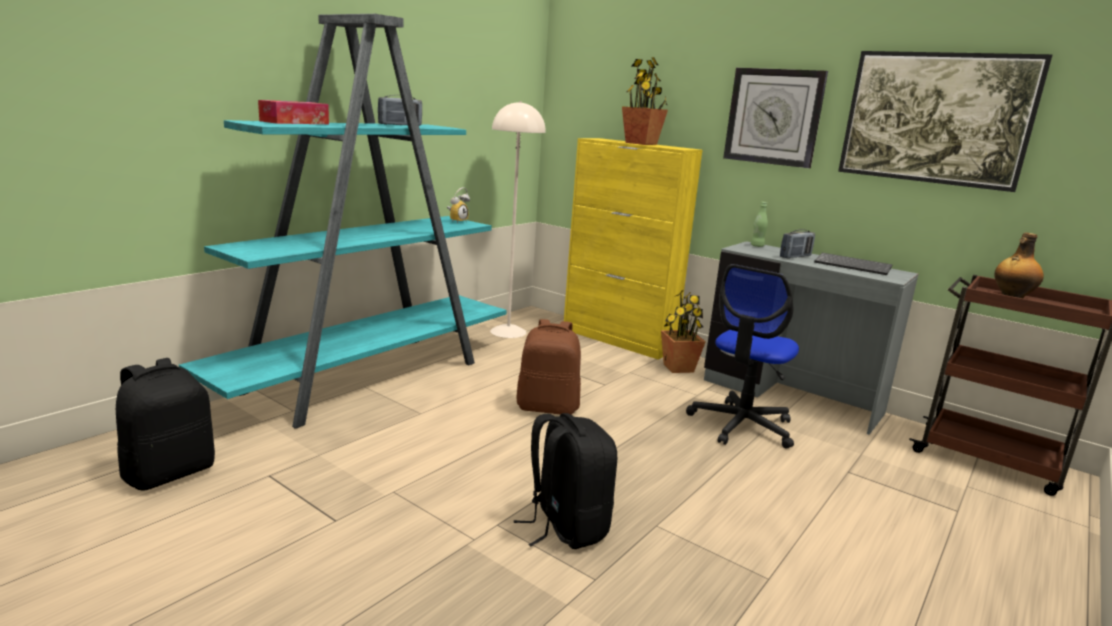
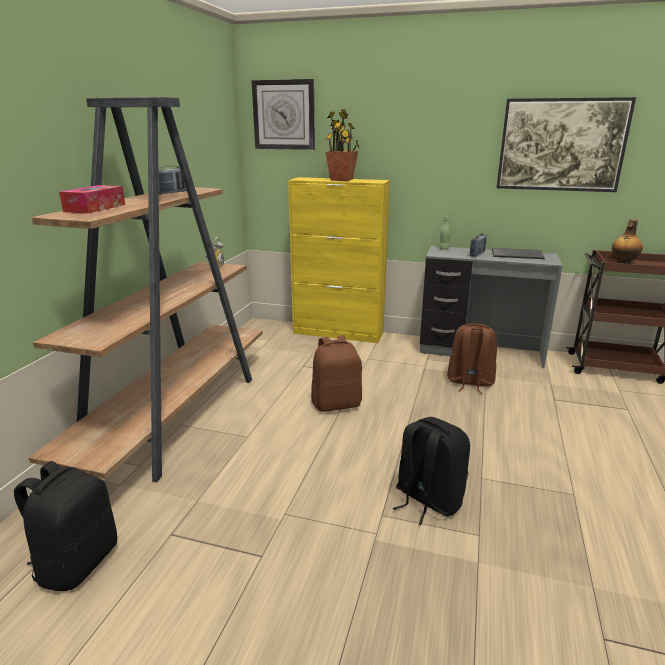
camera: 20 degrees left, 5 degrees up
(368, 376) = (177, 414): turquoise bookcase -> brown bookcase
(508, 331) = (254, 345): beige floor lamp -> none
(678, 368) = (396, 347): potted plant -> none
(741, 425) = (469, 382): office chair -> brown backpack
(773, 117) = (443, 151): wall clock -> wall clock (284, 115)

